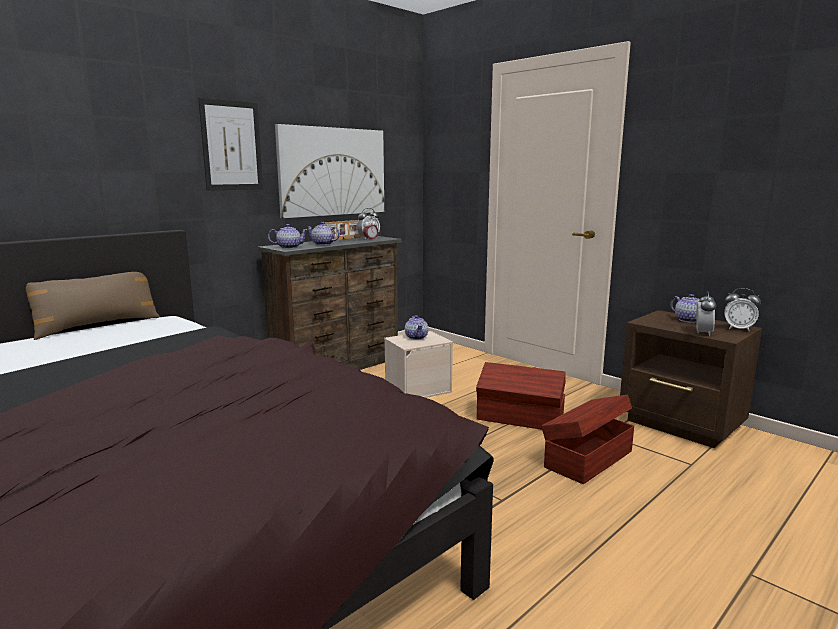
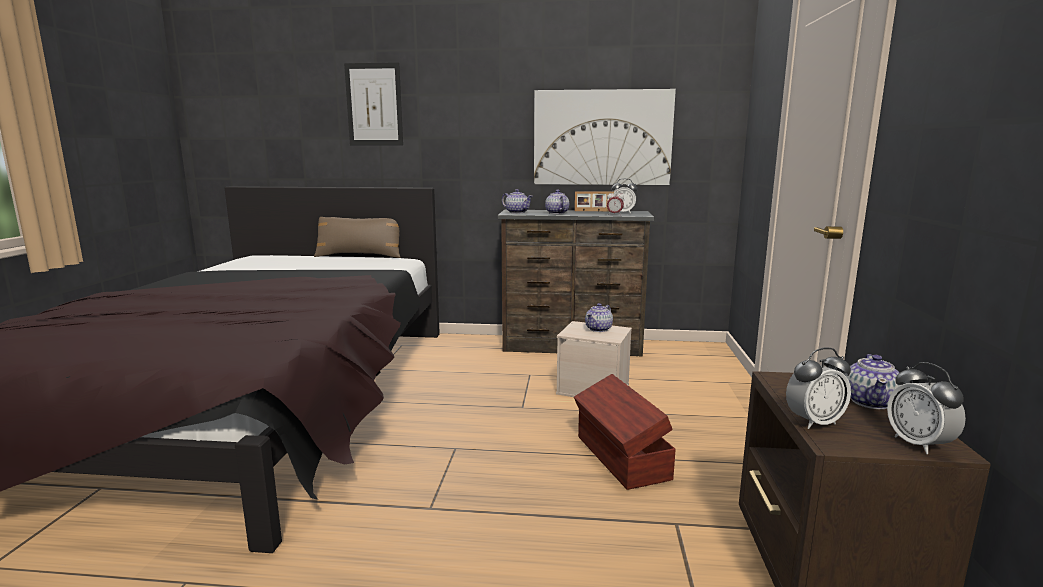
camera: 50 degrees right, 0 degrees up
(232, 145) = (488, 113): picture -> picture (374, 104)
(587, 459) = (588, 530): brown storage box -> none

